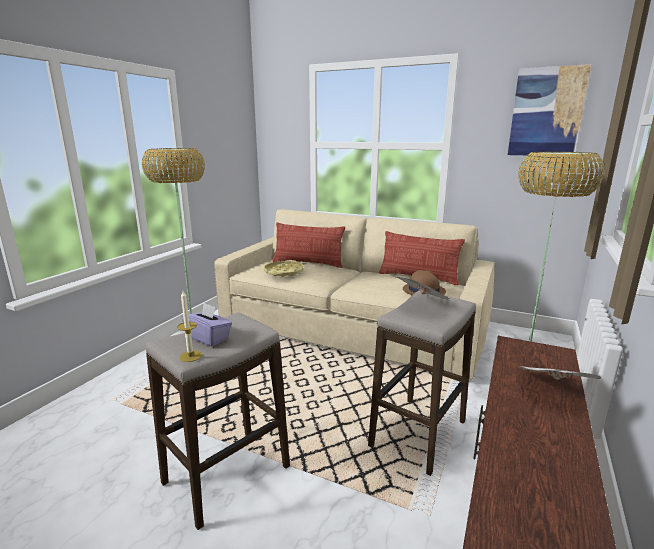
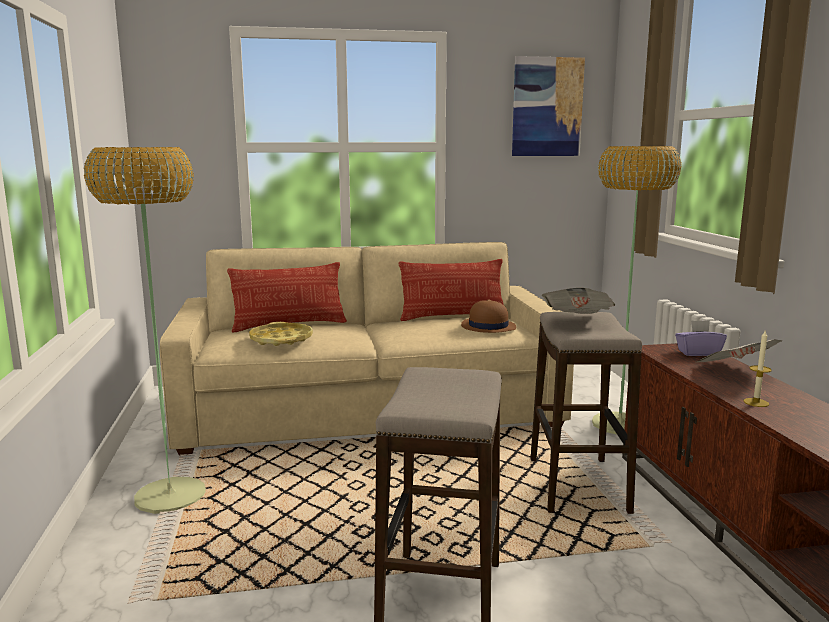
camera: 35 degrees left, 5 degrees down
(190, 356) = (469, 410): candle -> candle (756, 402)
(208, 338) = (440, 394): purple tissue box -> purple tissue box (698, 353)

